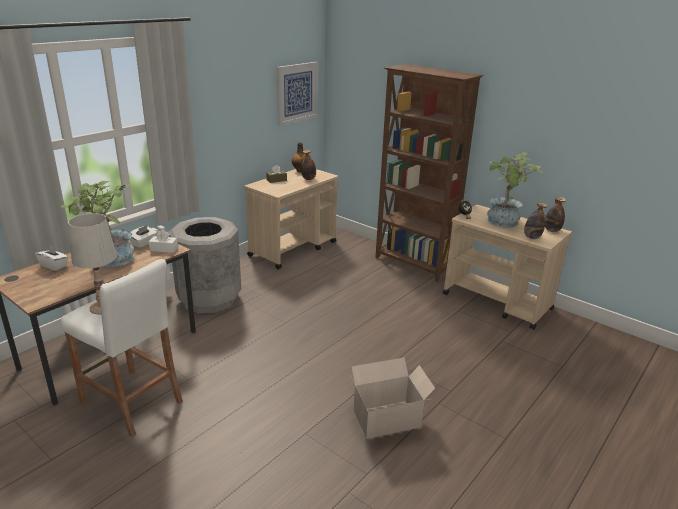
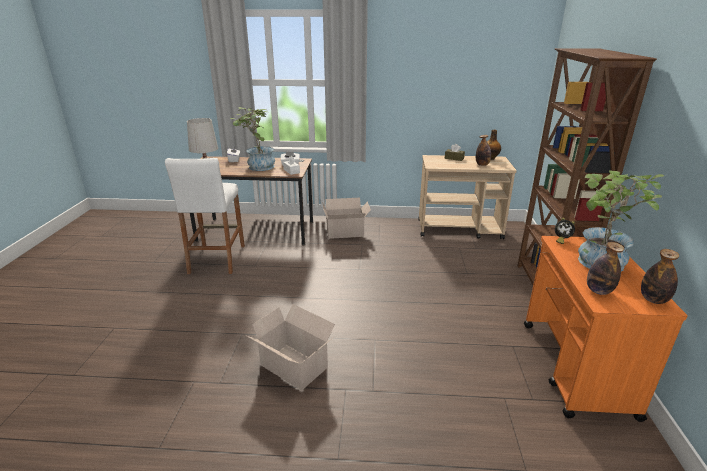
camera: 55 degrees right, 0 degrees up
(209, 299) = (346, 232): grey trash can -> cardboard box
(297, 93) = (506, 79): picture -> none
(497, 302) = (576, 368): beige cart -> orange cart

